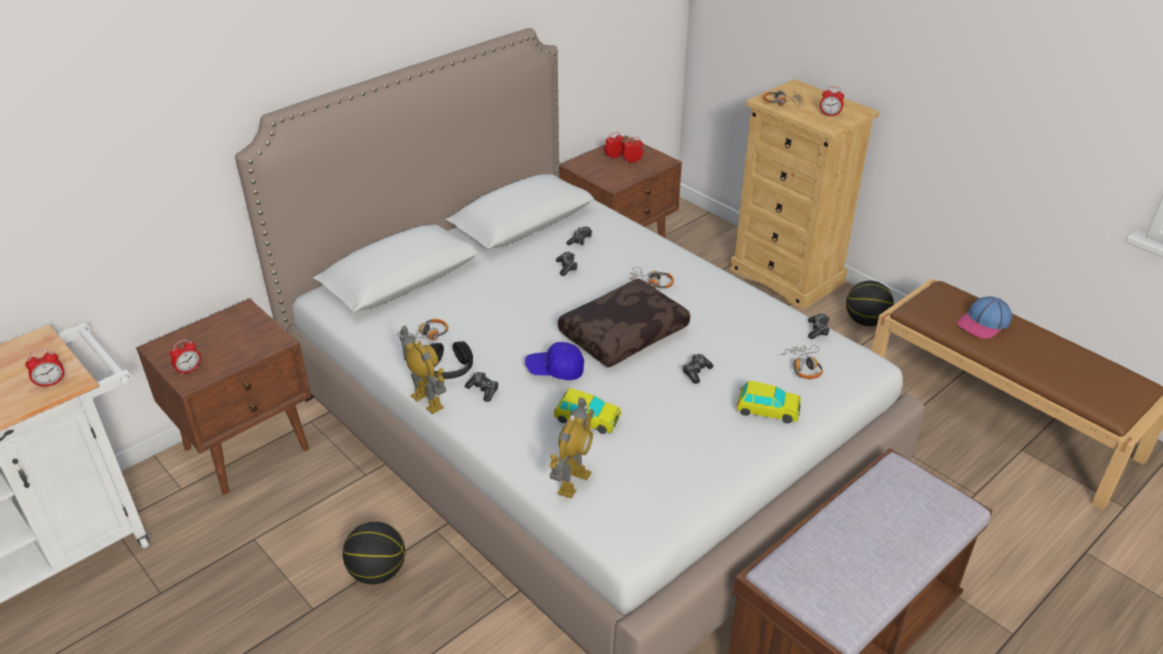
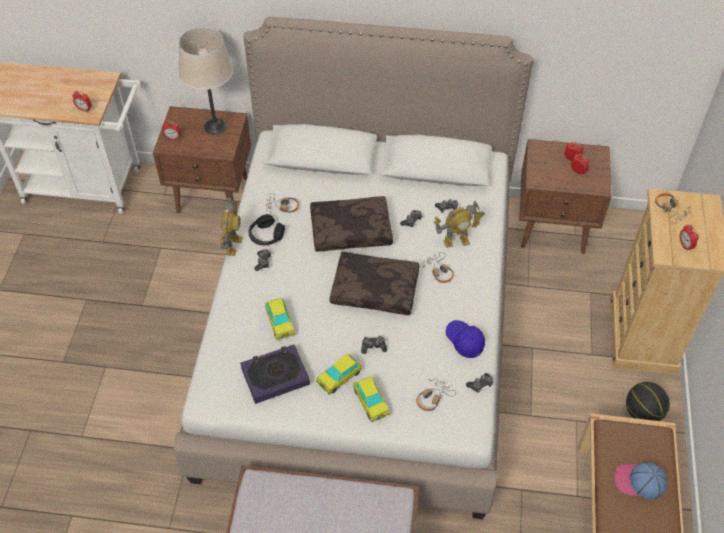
camera: 50 degrees right, 15 degrees up
(229, 329) = (215, 126): none -> beige table lamp
(377, 572) = (184, 312): basketball -> none
(524, 308) = (351, 229): none -> brown pillow
(555, 370) = (309, 281): blue cap -> blue cap (464, 341)
(573, 482) = (227, 348): toy robot -> toy robot (456, 242)
(658, 462) = (275, 376): none -> book
(710, 416) = (339, 377): none -> toy car

